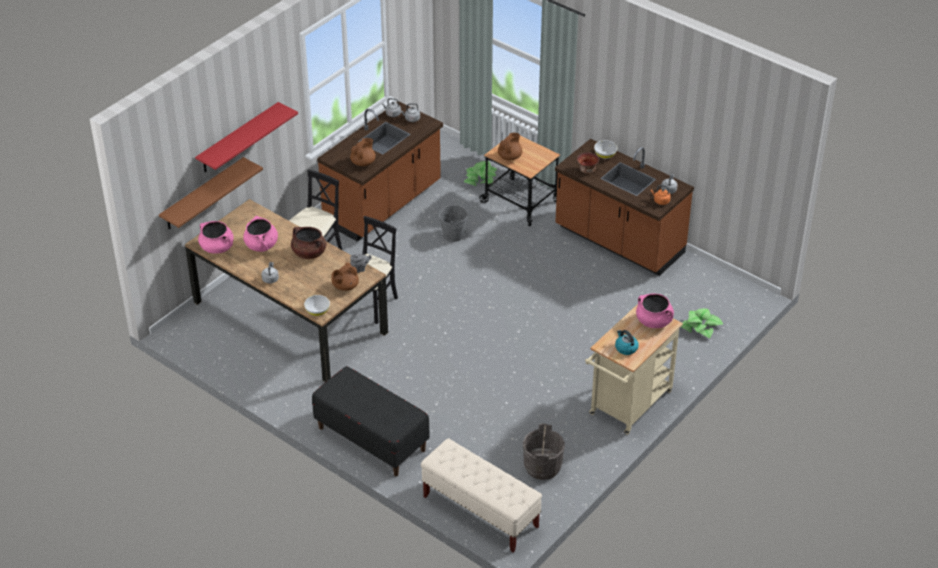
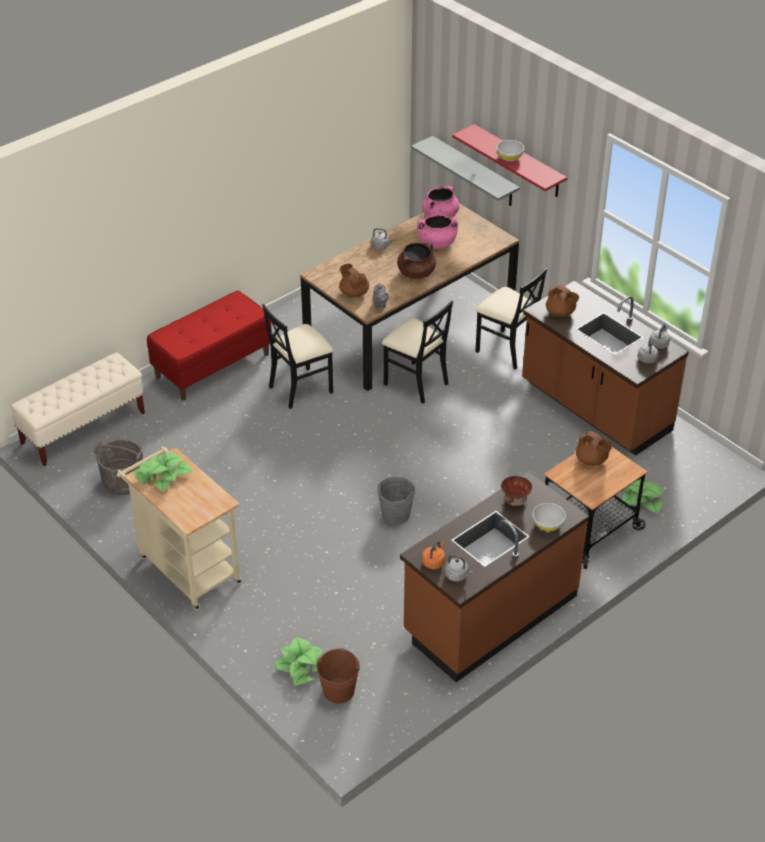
camera: 100 degrees right, 0 degrees up
(203, 194) = (474, 172): brown shelf -> grey shelf
(317, 311) = (321, 272): white bowl -> white bowl (509, 157)
(371, 439) = (212, 365): black bench -> red bench
(392, 374) = (301, 388): none -> black chair
(453, 235) = (528, 460): grey bucket -> grey bucket (395, 514)
(626, 348) = (162, 476): kettle -> potted plant
(654, 321) = (198, 508): pink cooking pot -> none
(715, 305) = (338, 691): none -> brown bucket

